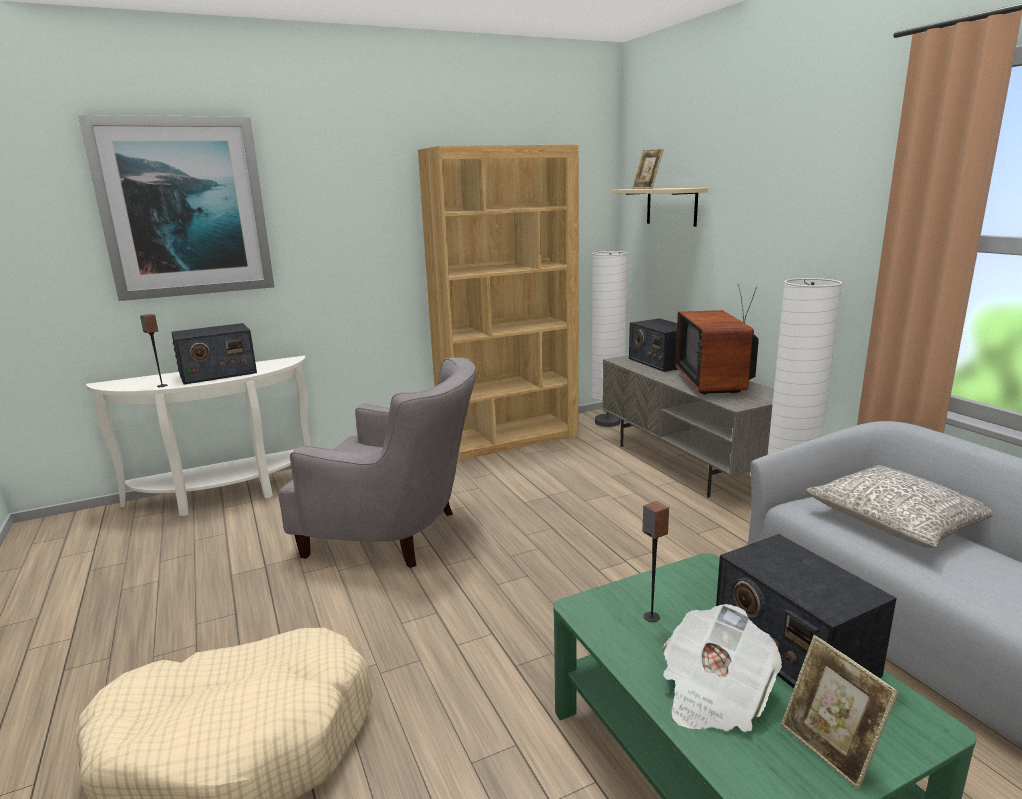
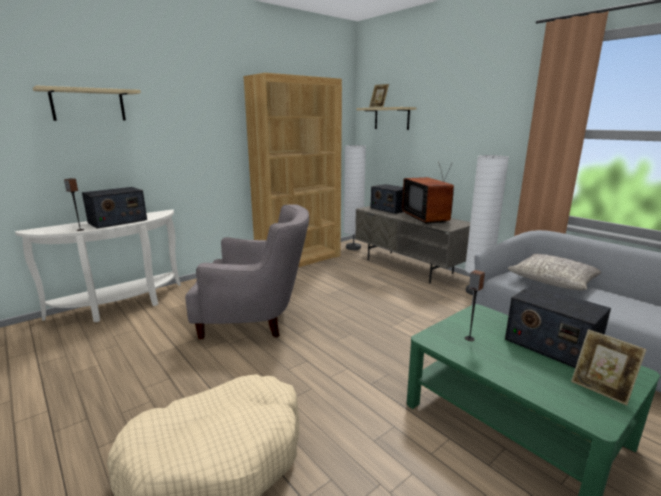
camera: 15 degrees left, 0 degrees up
(184, 208) = (88, 105): picture -> beige shelf
(714, 694) = (528, 372): newspaper -> none

